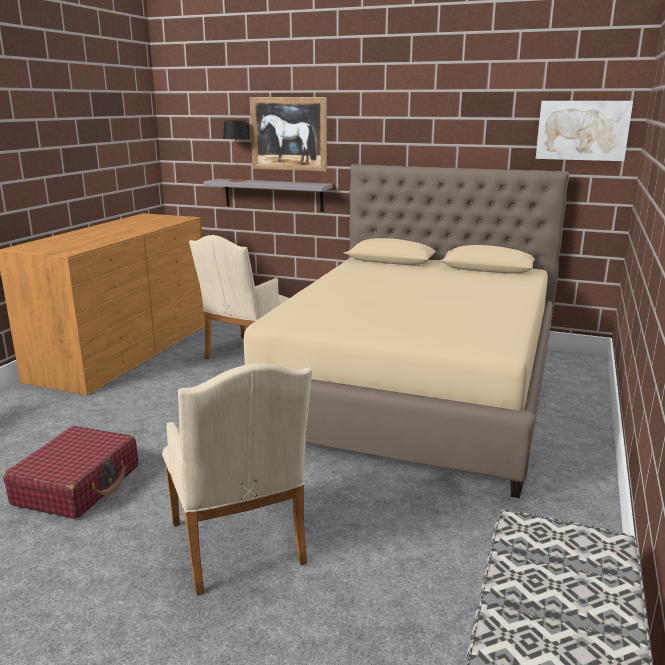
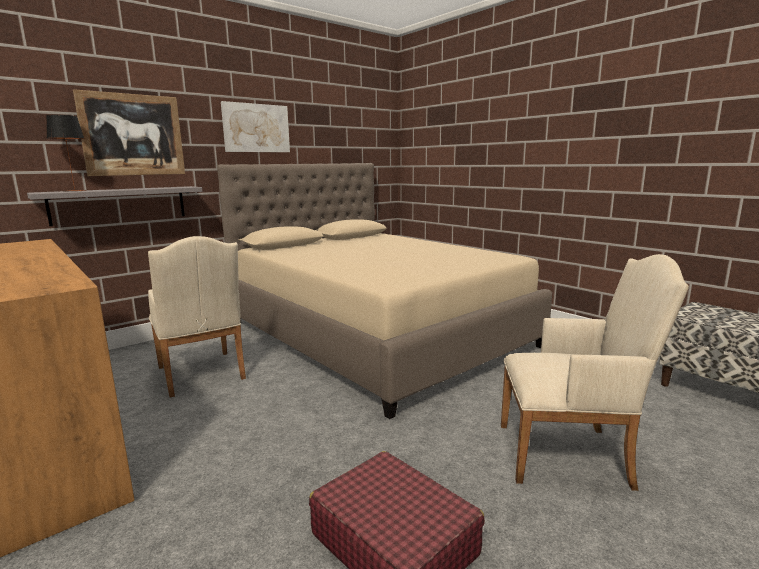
camera: 60 degrees left, 5 degrees down
(582, 130) = (370, 135): picture -> picture (256, 128)

